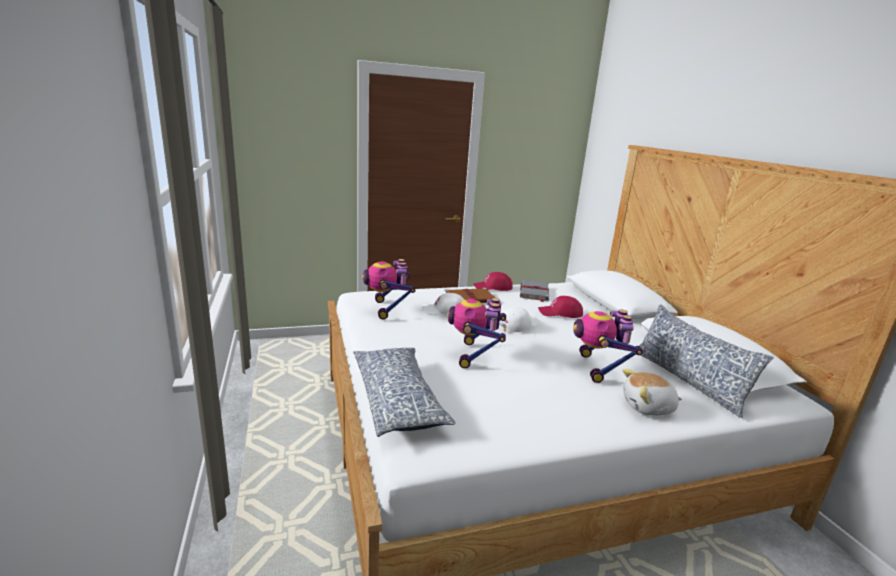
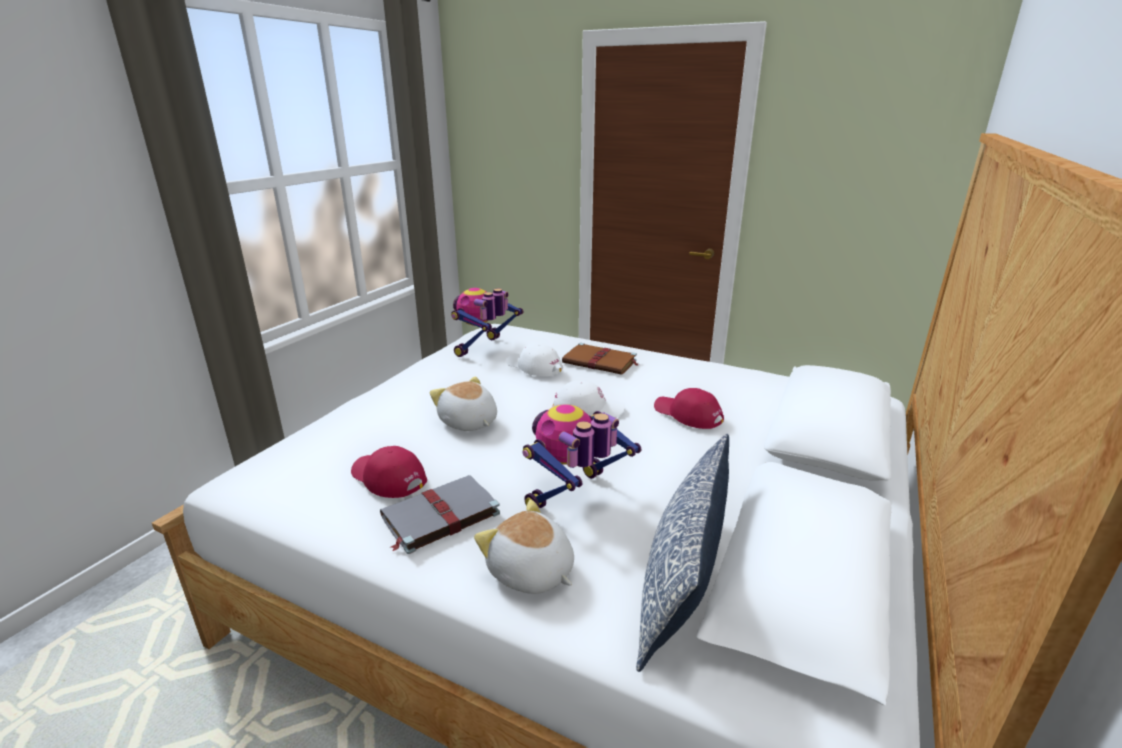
camera: 45 degrees right, 5 degrees up
(398, 399) = (319, 432): pillow -> none
(475, 355) = (468, 422): toy robot -> plush toy
(493, 287) = (664, 357): red cap -> red cap (387, 478)
(534, 292) = (712, 379): grey book -> grey book (439, 516)

